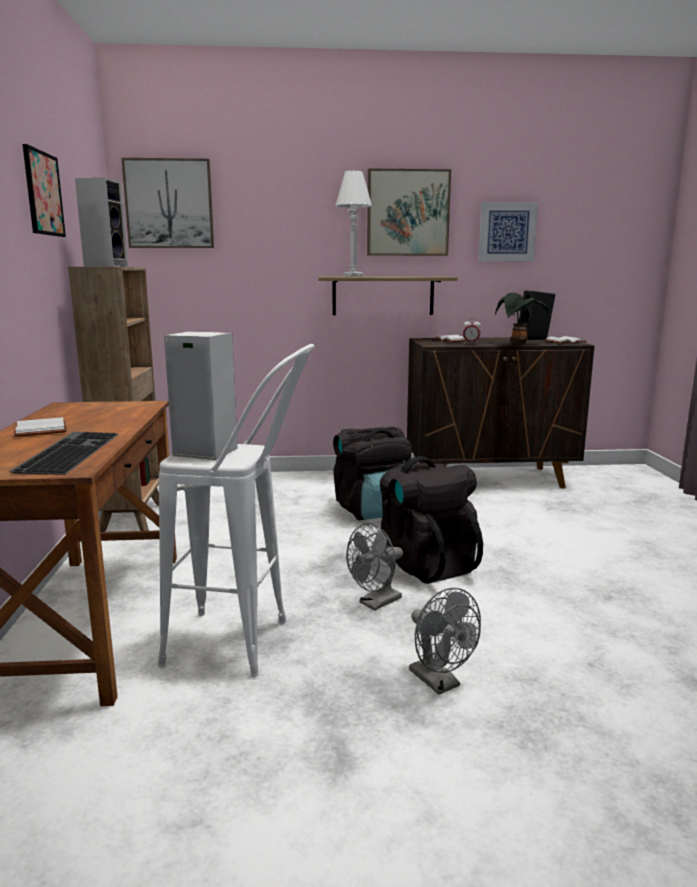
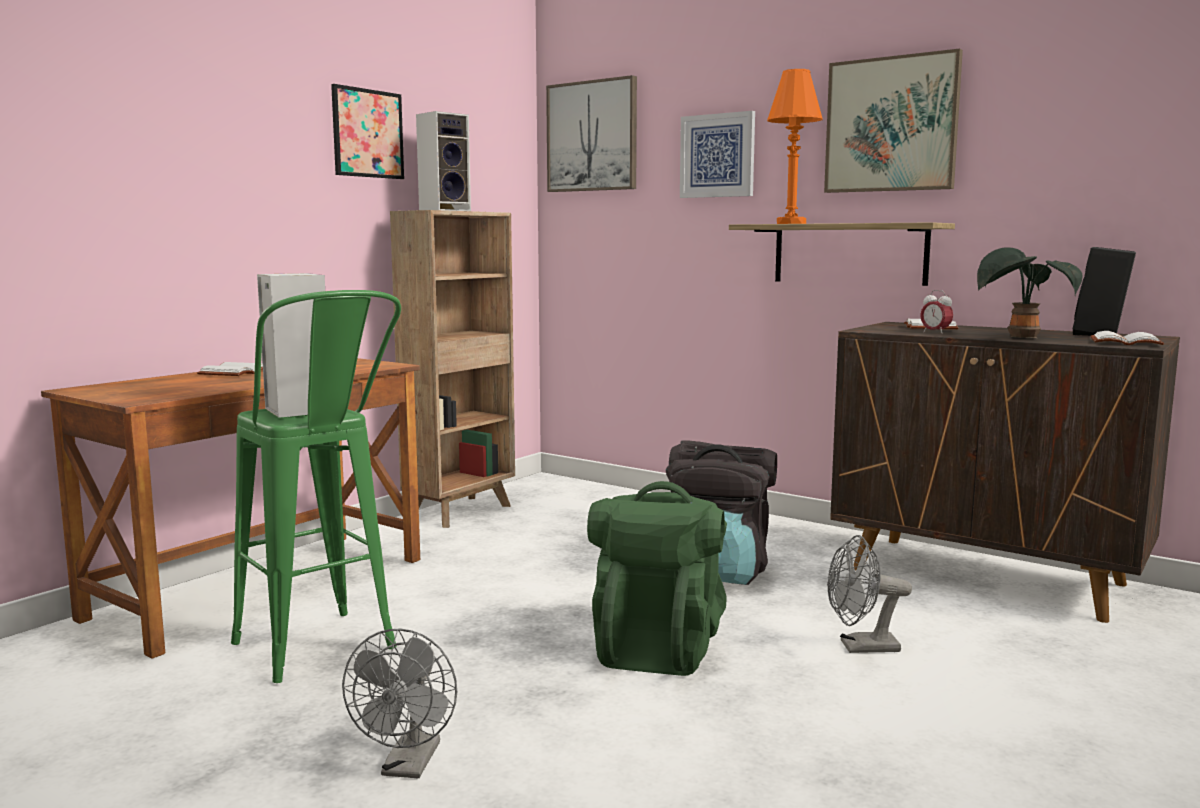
camera: 40 degrees right, 5 degrees down
(68, 452) = (184, 389): keyboard -> none
(246, 645) = (324, 655): white stool -> green stool
(353, 276) = (790, 223): white table lamp -> orange table lamp
(376, 603) = (512, 666): grey fan -> grey fan (861, 647)
(424, 563) = (657, 647): black backpack -> green backpack
(507, 232) = (1066, 144): picture -> picture (717, 156)

